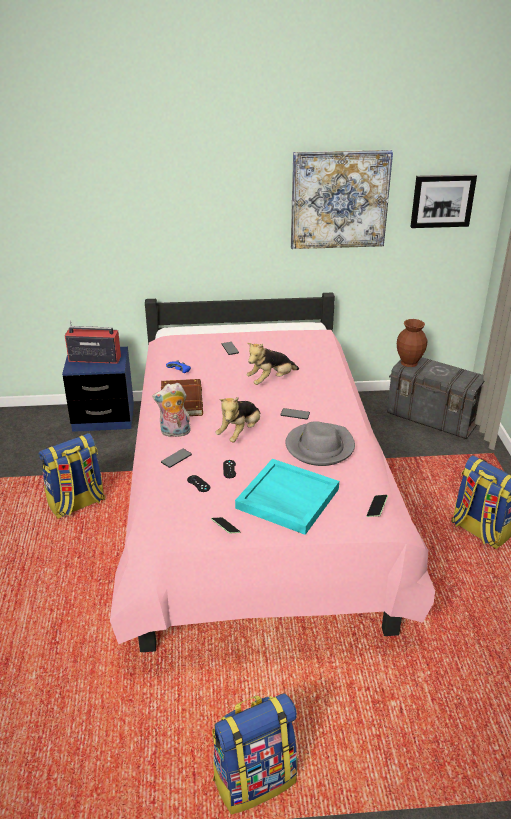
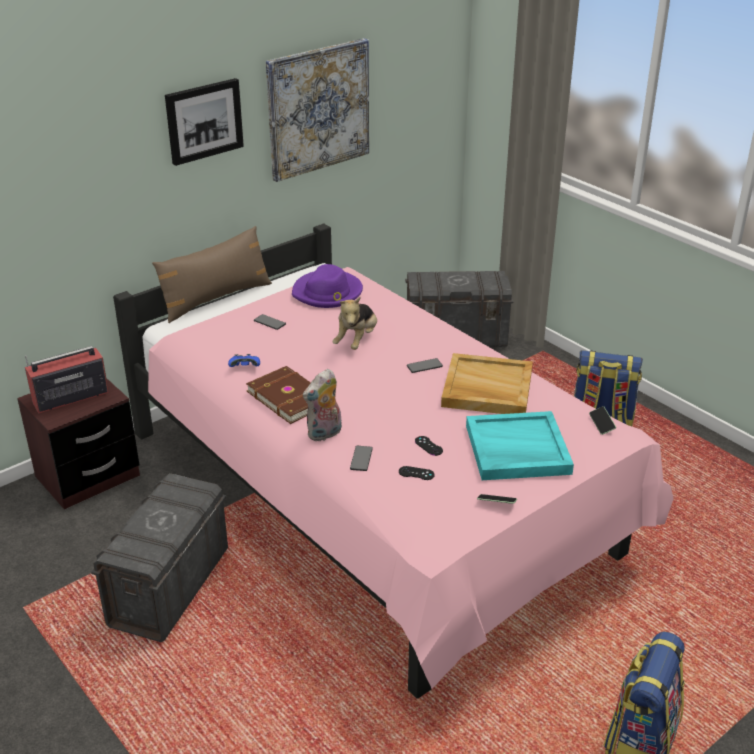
camera: 35 degrees left, 0 degrees up
(77, 504) = (169, 588): backpack -> grey storage box
(103, 417) = (88, 476): blue nightstand -> brown nightstand
(219, 323) = (216, 299): none -> brown pillow
(240, 432) = (393, 406): plush toy -> none
(291, 342) = (327, 293): none -> purple hat
(319, 447) = (486, 388): grey hat -> beige tray
(409, 363) = (421, 282): brown vase -> none
(442, 200) = (416, 87): picture -> picture (204, 121)

